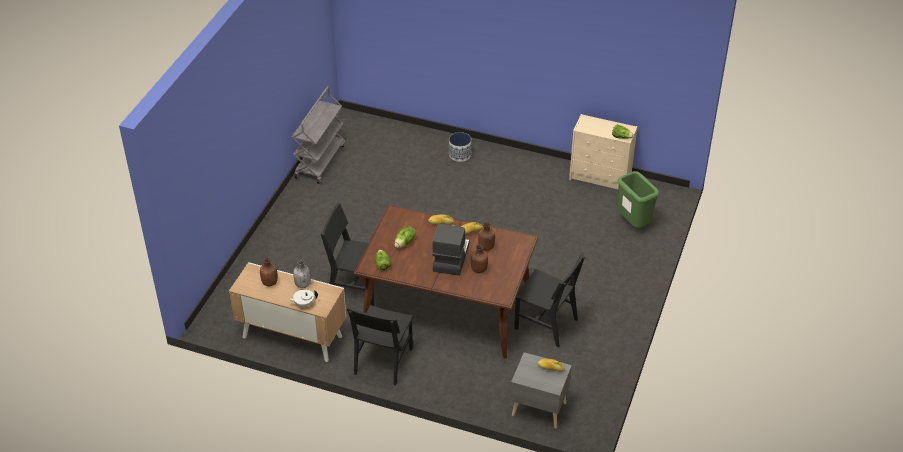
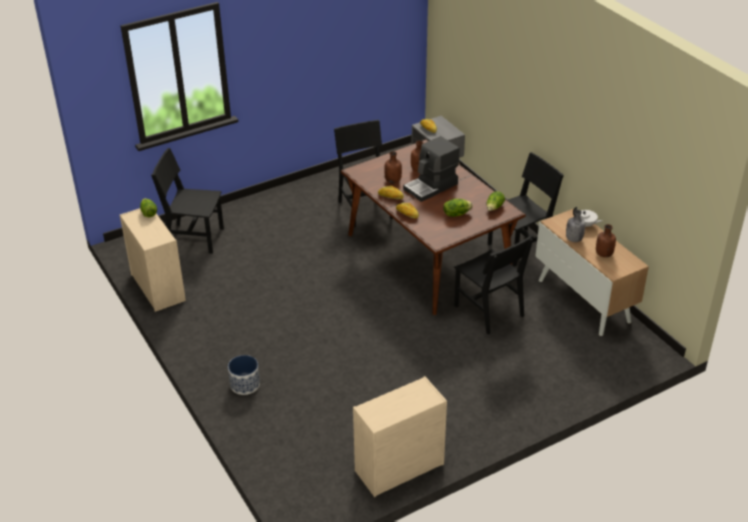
camera: 140 degrees left, 5 degrees down
(320, 161) = (398, 468): grey cart -> beige dresser
(633, 223) = (194, 238): green trash can -> black chair

